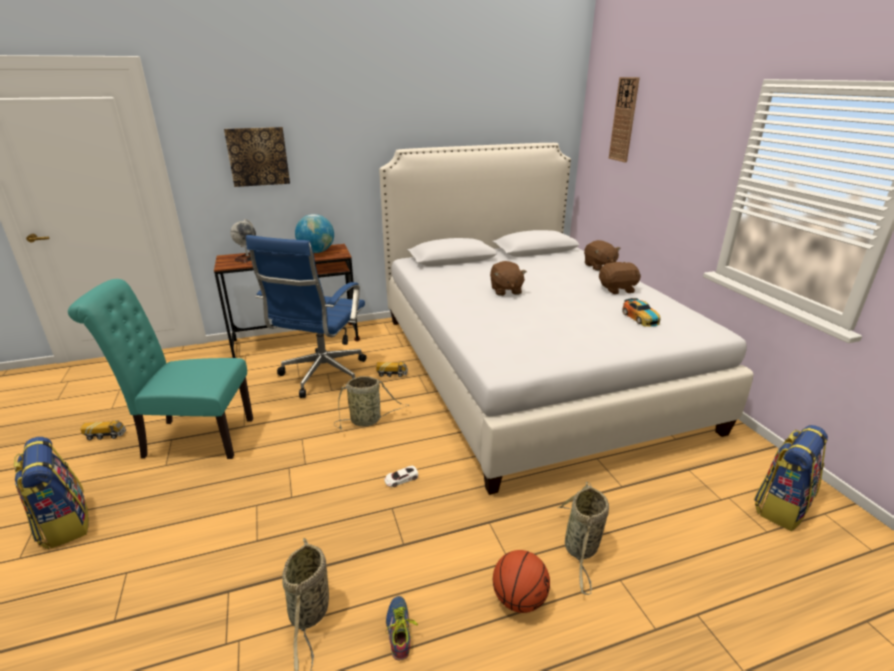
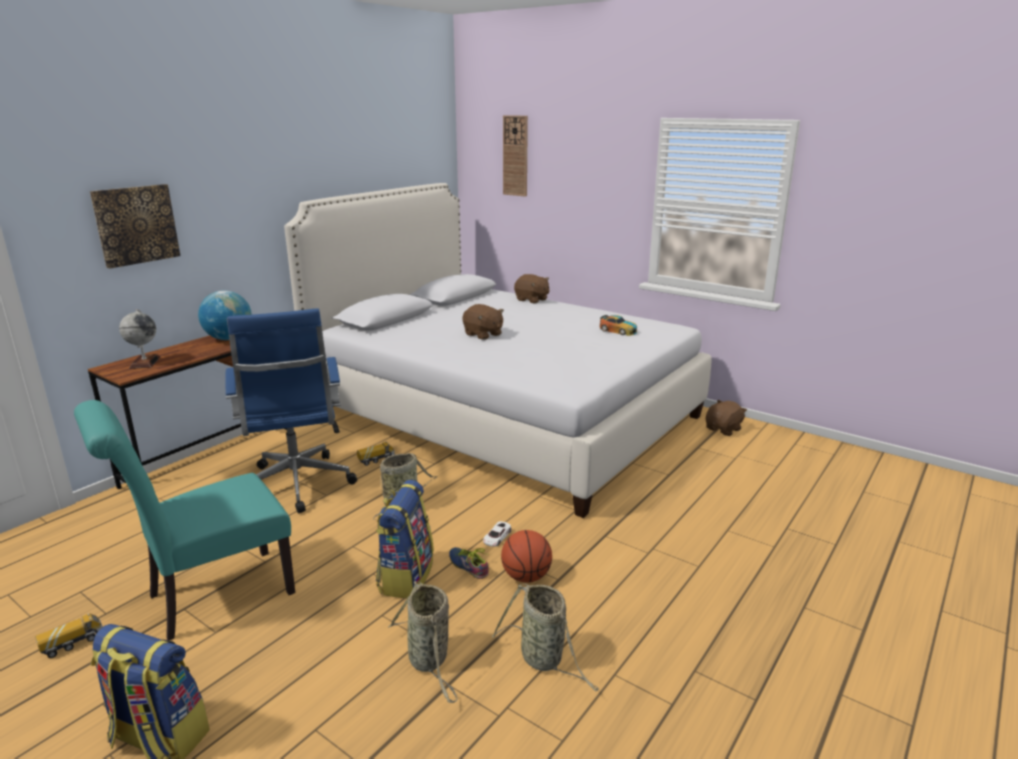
camera: 35 degrees left, 5 degrees down
(401, 629) = (625, 630): shoe -> shoe (469, 565)
(519, 599) = (680, 571): basketball -> basketball (526, 576)
(581, 549) = (686, 524): basket -> basket (429, 660)
(617, 289) = (572, 314): brown plush toy -> brown plush toy (723, 429)
(781, 506) = (770, 449): backpack -> backpack (405, 576)

